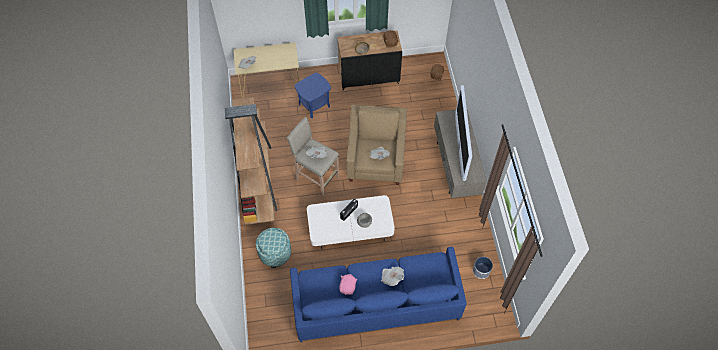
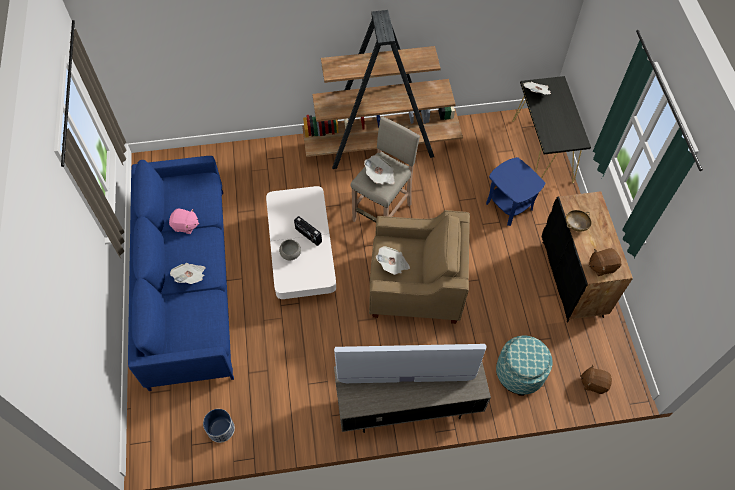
camera: 90 degrees right, 0 degrees up
(270, 83) = (542, 151): beige console table -> black console table
(275, 253) = (271, 170): ottoman -> ottoman (519, 373)

